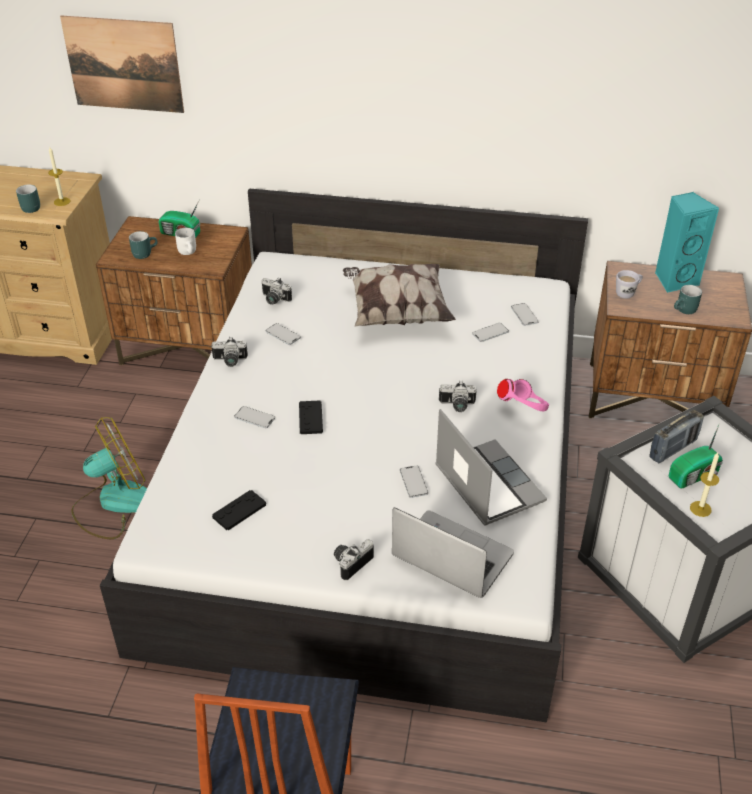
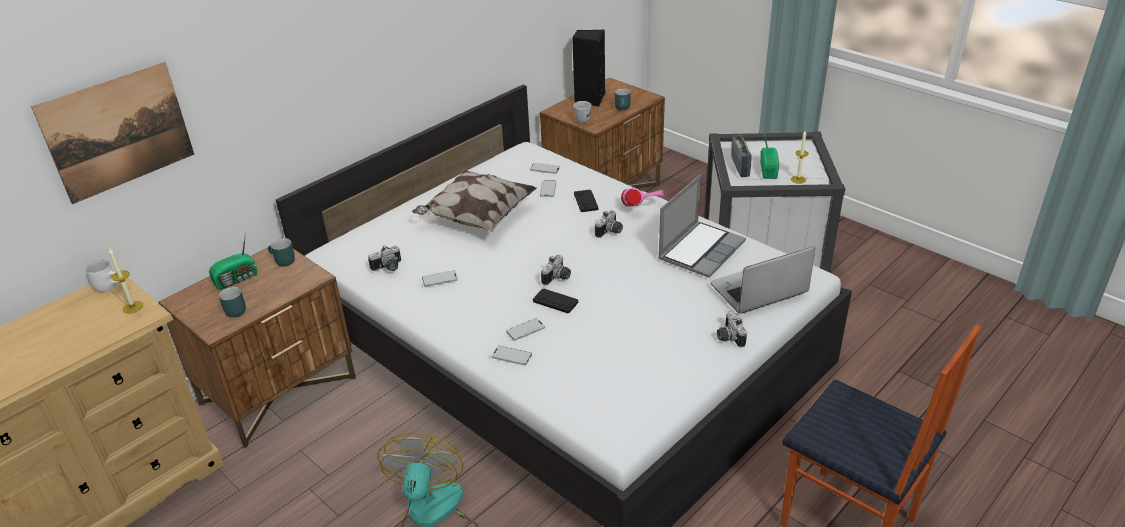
camera: 55 degrees left, 5 degrees down
(30, 207) = (109, 331): turquoise mug -> turquoise mug (282, 261)
(189, 252) = (272, 283): white mug -> white mug (110, 286)
(229, 361) = (439, 319): camera -> camera (558, 278)
(239, 511) = (628, 374): black game controller -> black game controller (586, 201)
(413, 482) = (672, 279): phone -> phone (511, 356)
(486, 484) = (701, 250): laptop -> laptop turned 120 degrees clockwise
(675, 280) = (589, 99): turquoise speaker -> black speaker

